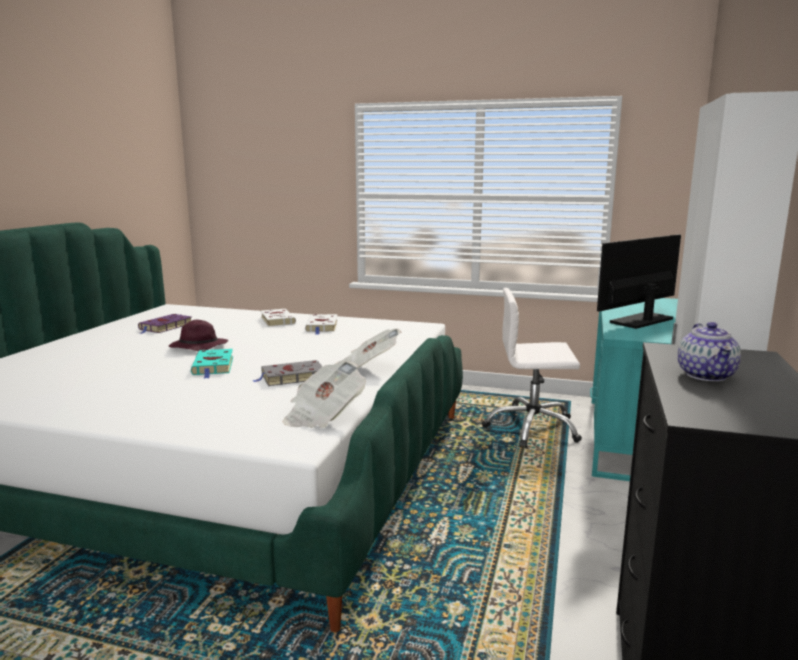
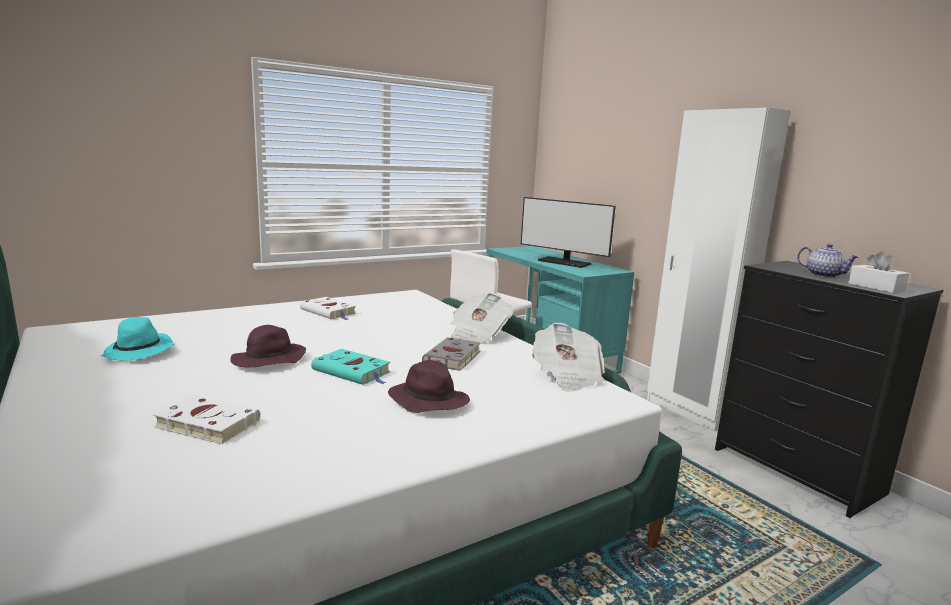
camera: 50 degrees left, 0 degrees up
(165, 327) = (139, 352): purple book -> turquoise hat
(191, 396) = (427, 401): none -> purple hat
(277, 320) = (261, 316): white book -> white book (205, 424)
(641, 321) = (564, 262): monitor -> monitor turned 60 degrees counterclockwise
(701, 405) = (876, 287): none -> white tissue box

